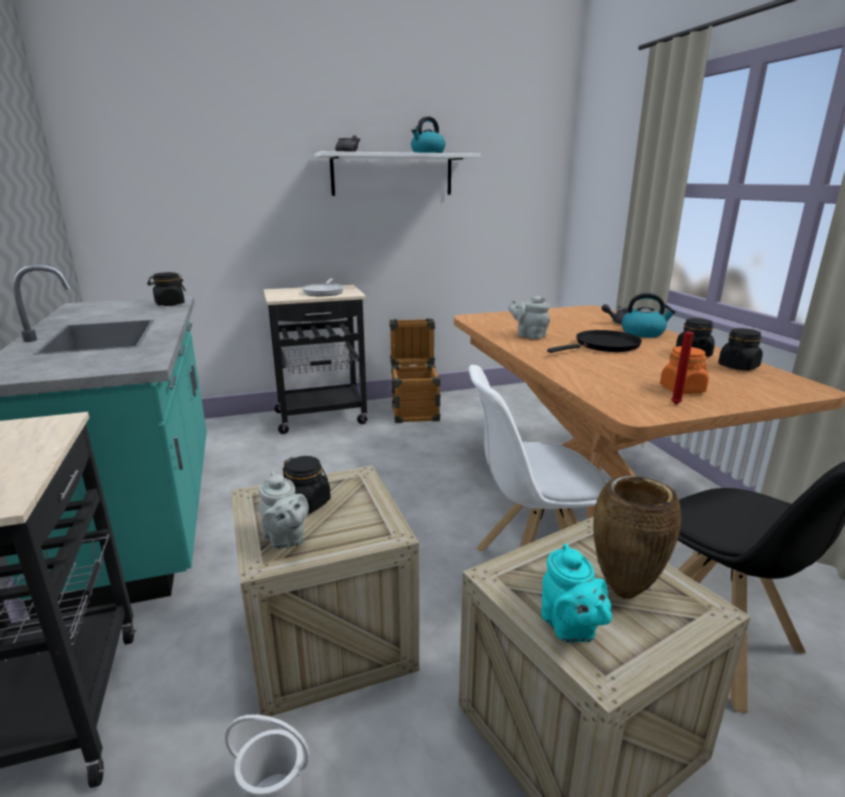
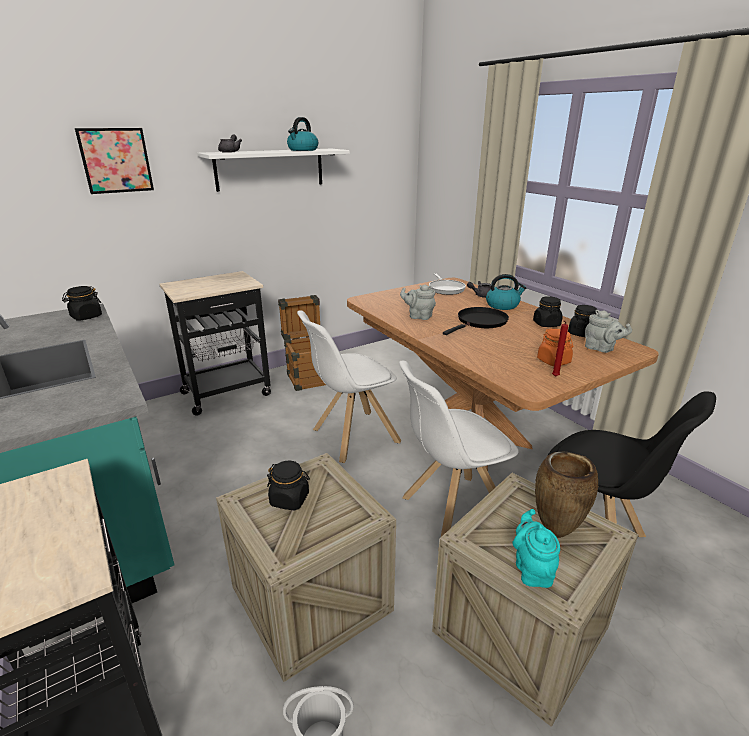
camera: 15 degrees left, 5 degrees up
(231, 158) = (116, 160): none -> picture
(285, 539) = (288, 537): grey teapot -> grey teapot (601, 349)
(324, 292) = (222, 283): frying pan -> frying pan (446, 289)
(440, 476) = (352, 437): none -> white chair
(570, 628) = (532, 569): turquoise teapot -> turquoise teapot turned 150 degrees counterclockwise

